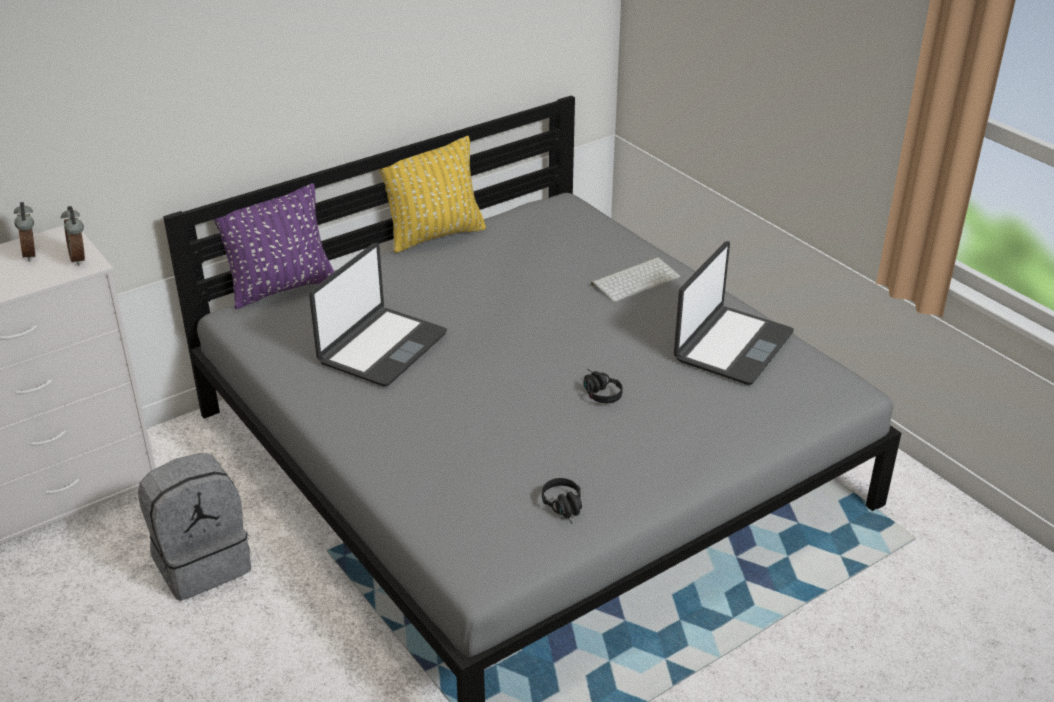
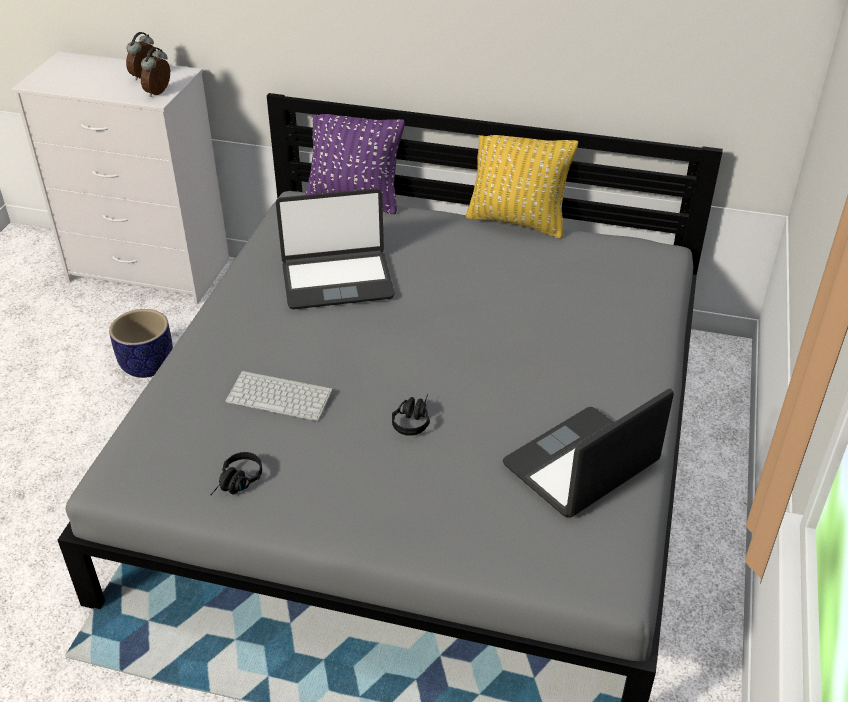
camera: 50 degrees right, 5 degrees up
(202, 563) = (148, 365): grey backpack -> planter
(636, 280) = (605, 353): keyboard -> keyboard (281, 396)
(732, 346) = (582, 465): laptop -> laptop turned 150 degrees clockwise

